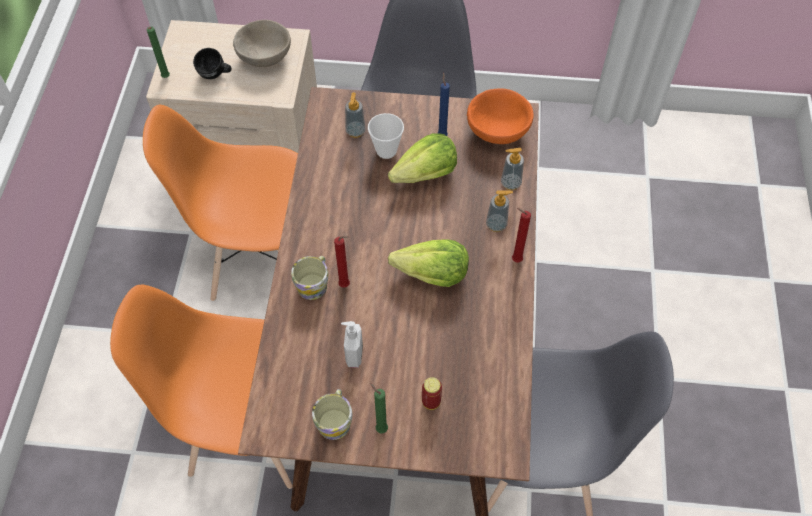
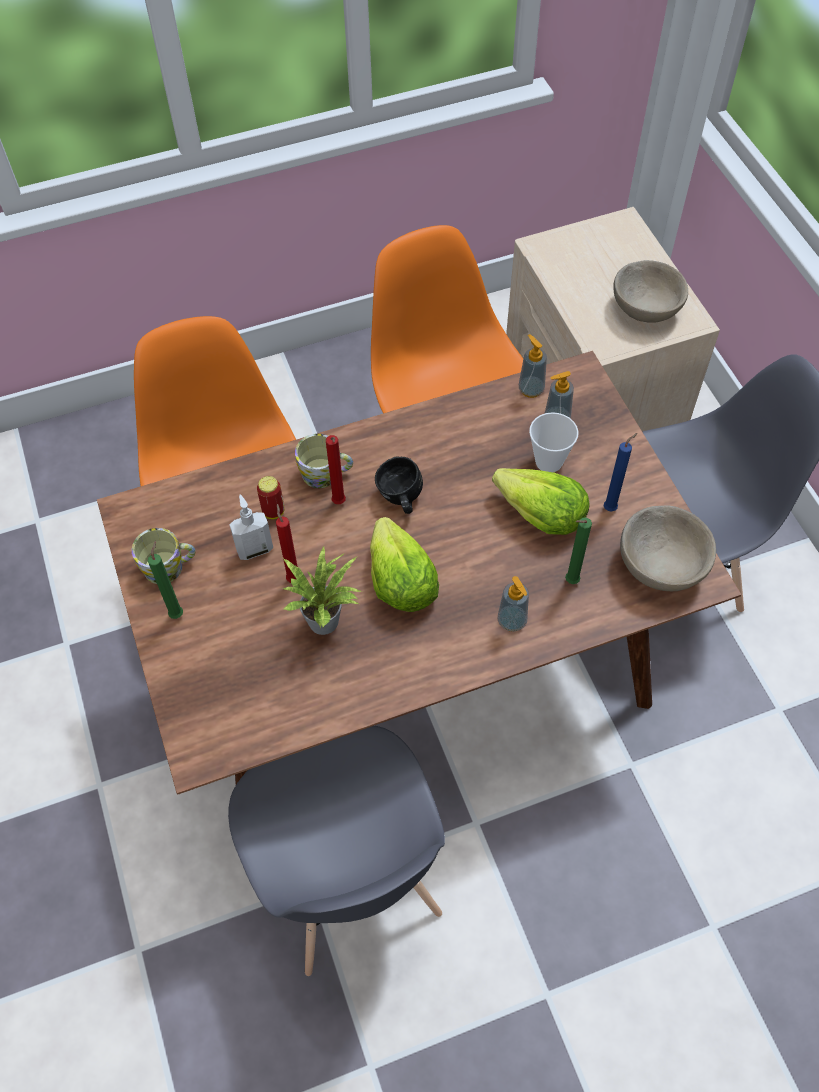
camera: 65 degrees right, 0 degrees up
(165, 78) = (551, 242): green candle -> green candle (569, 582)
(215, 75) = (585, 279): black mug -> black mug (399, 499)
(431, 401) = (232, 649): can -> can (273, 511)
(439, 330) = (327, 620): none -> potted plant
(498, 130) = (662, 565): orange bowl -> beige bowl
(510, 183) = (585, 612): soap dispenser -> soap dispenser (531, 389)
(515, 259) = (471, 662): red candle -> red candle (293, 577)

